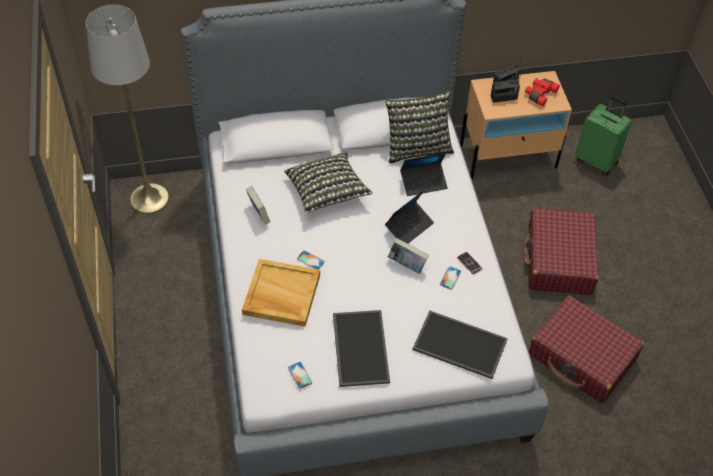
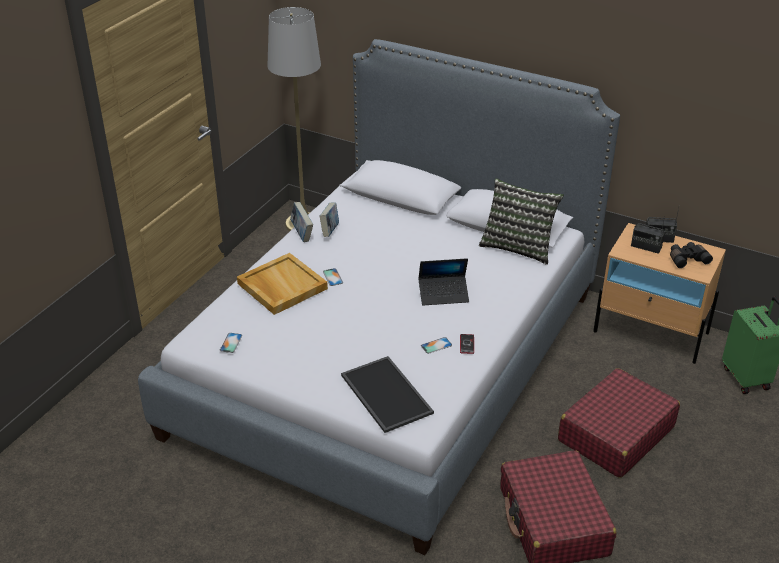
camera: 40 degrees right, 15 degrees down
(327, 192) = (402, 241): pillow -> none
(359, 347) = (299, 350): tray -> none
(407, 265) = (409, 318): book -> book (302, 234)
(423, 182) = (494, 272): laptop -> none
(539, 94) = (687, 259): red binoculars -> black binoculars

